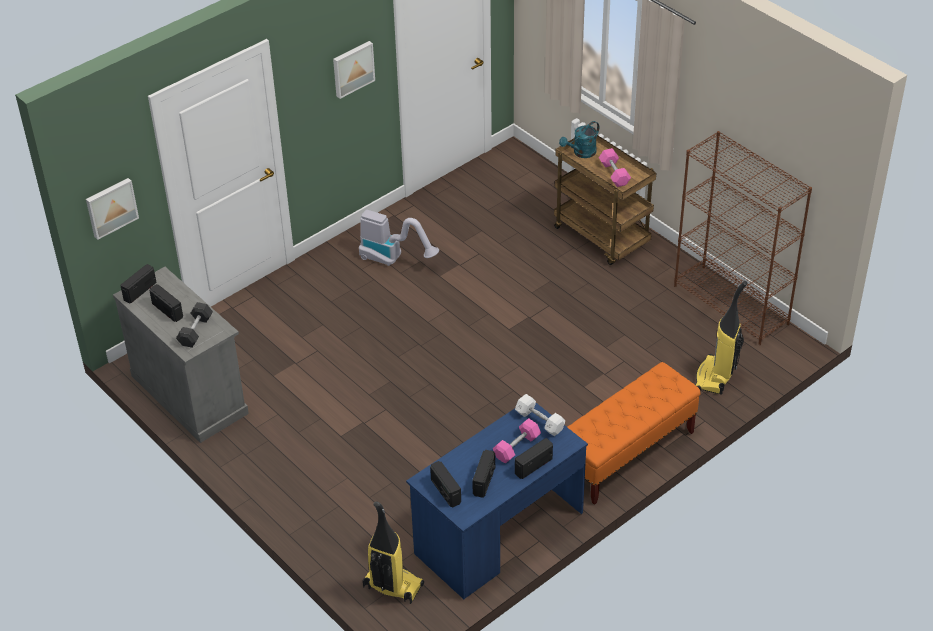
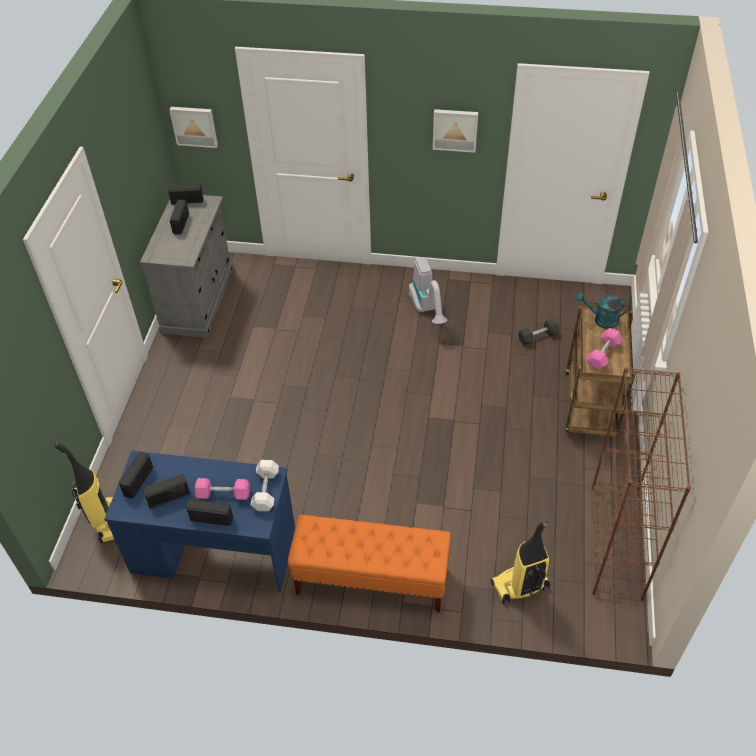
camera: 50 degrees right, 5 degrees up
(195, 331) = (173, 248): grey dumbbell -> grey dumbbell (537, 336)

